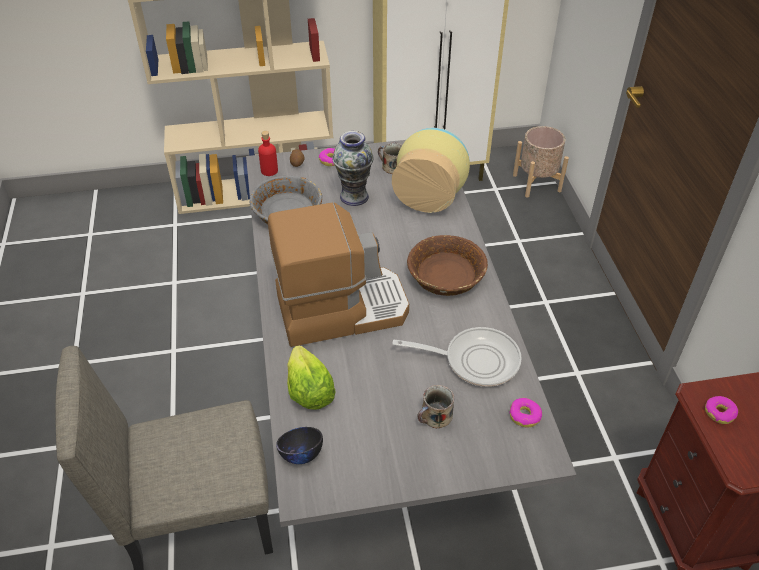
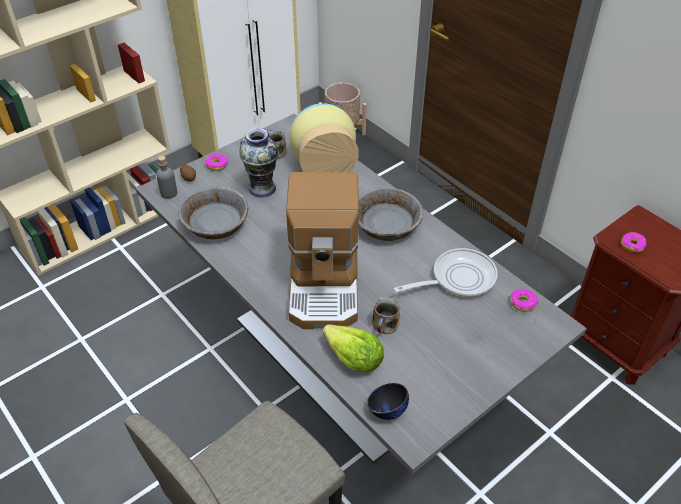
camera: 30 degrees left, 0 degrees up
(269, 171) = (169, 193): red bottle -> grey bottle
(341, 308) = (326, 283): coffee machine -> coffee machine turned 135 degrees clockwise
(435, 417) = (463, 333): mug -> mug (385, 325)
(445, 277) = (387, 224): brown bowl -> grey bowl

